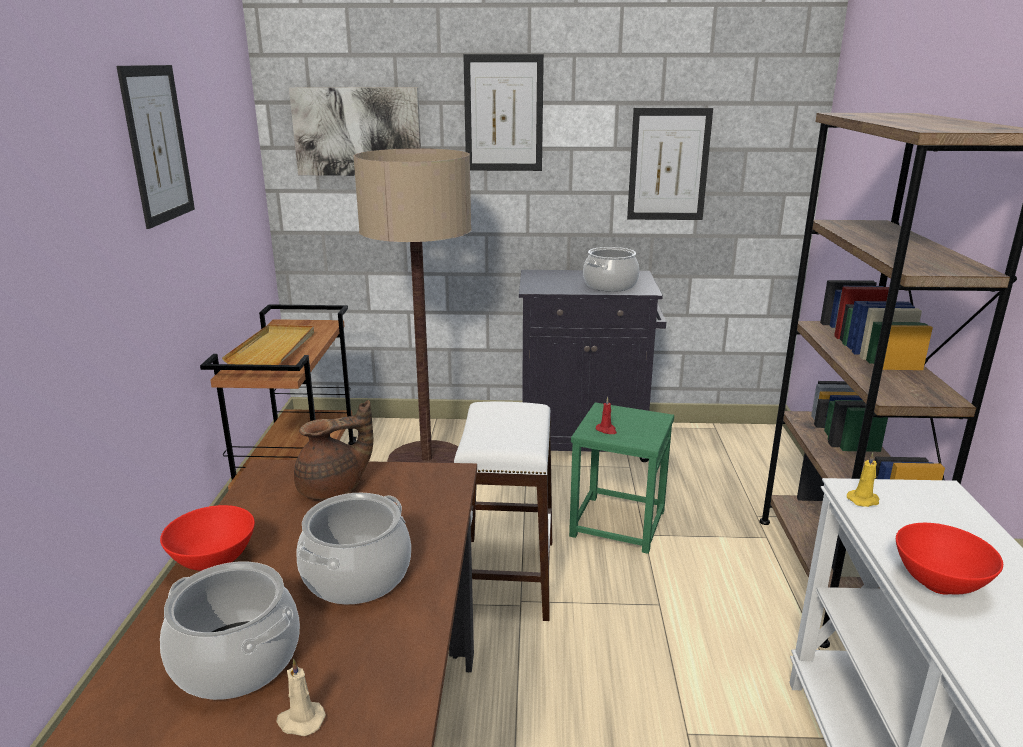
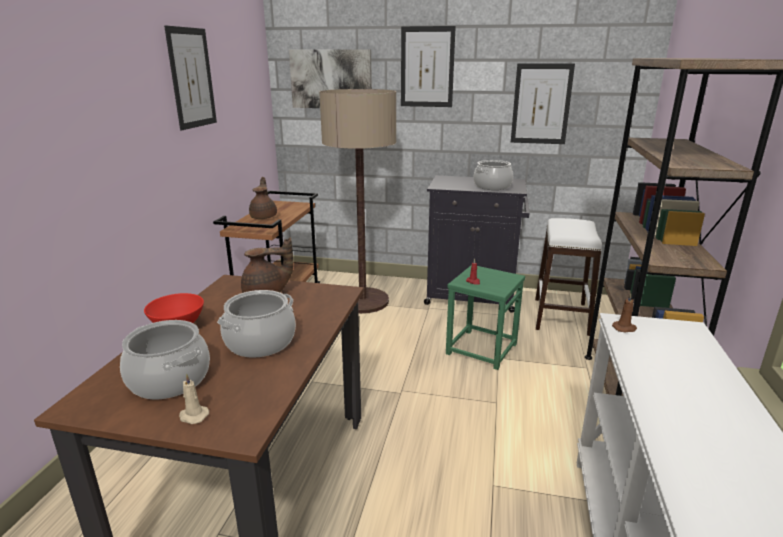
camera: 10 degrees right, 0 degrees up
(273, 349) = (264, 217): beige tray -> brown teapot
(504, 577) = (395, 374): white stool -> white stool (560, 316)
(864, 500) = (624, 328): yellow candle -> brown candle
(937, 585) = (656, 384): red bowl -> none

